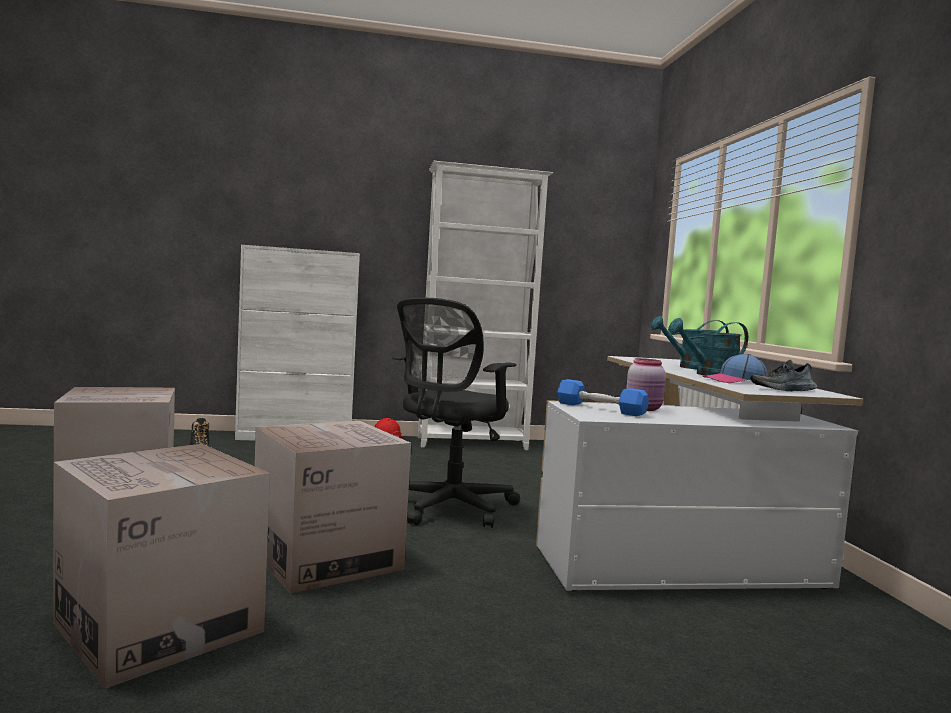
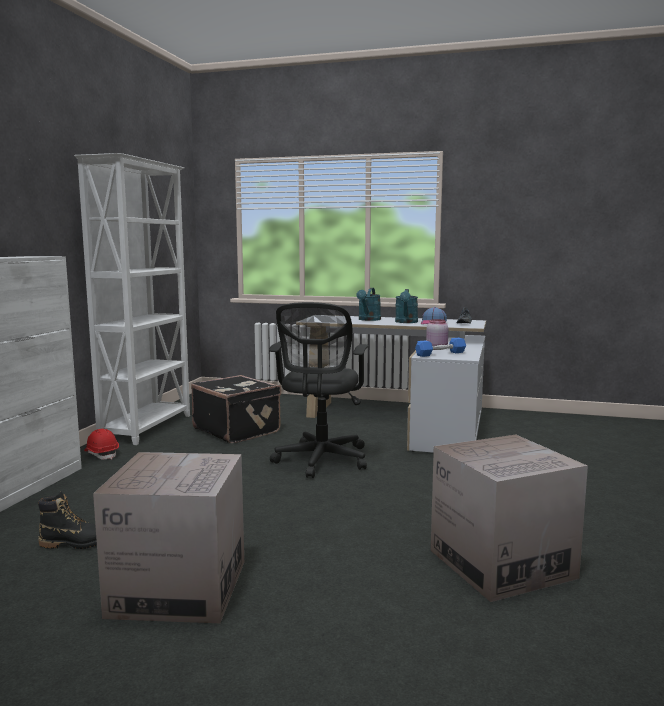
camera: 65 degrees left, 5 degrees up
(326, 559) = (401, 507): cardboard box -> none
(448, 509) = (321, 461): black office chair -> black office chair turned 45 degrees clockwise
(509, 469) = (237, 430): none -> black suitcase

